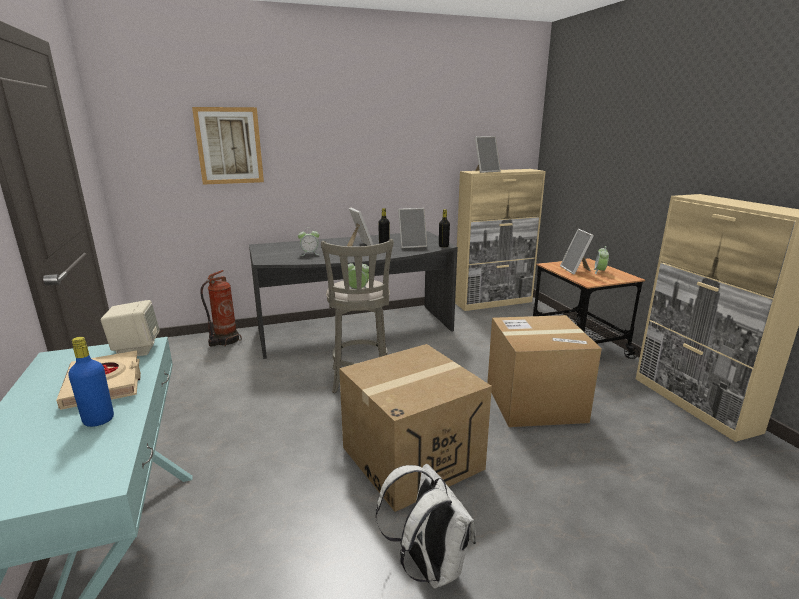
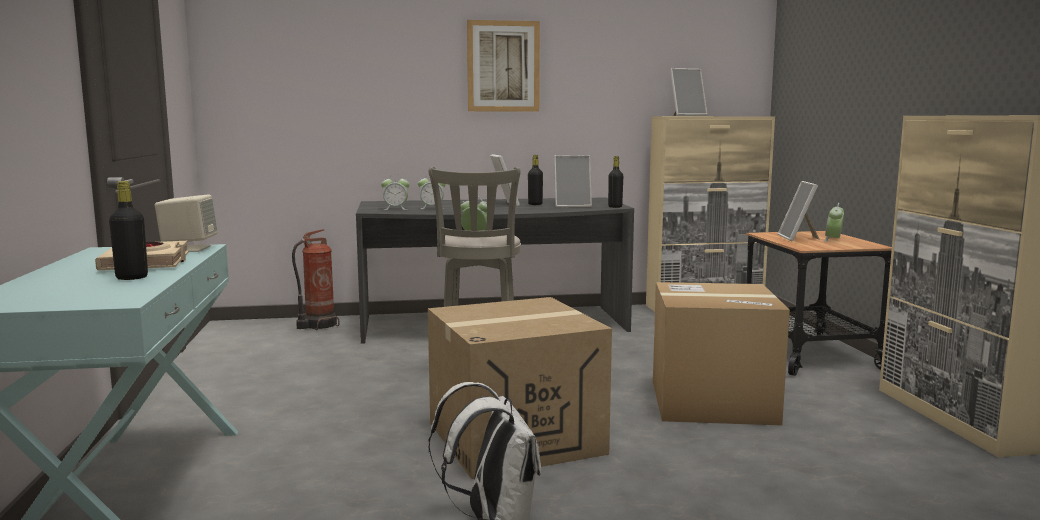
camera: 10 degrees right, 10 degrees down
(98, 420) = (132, 278): blue bottle -> black bottle
(229, 146) = (346, 75): picture -> picture (503, 66)
(282, 256) = (396, 209): none -> alarm clock

